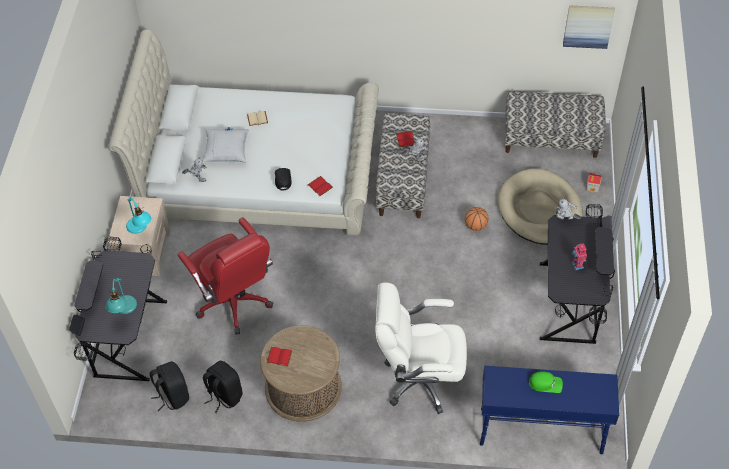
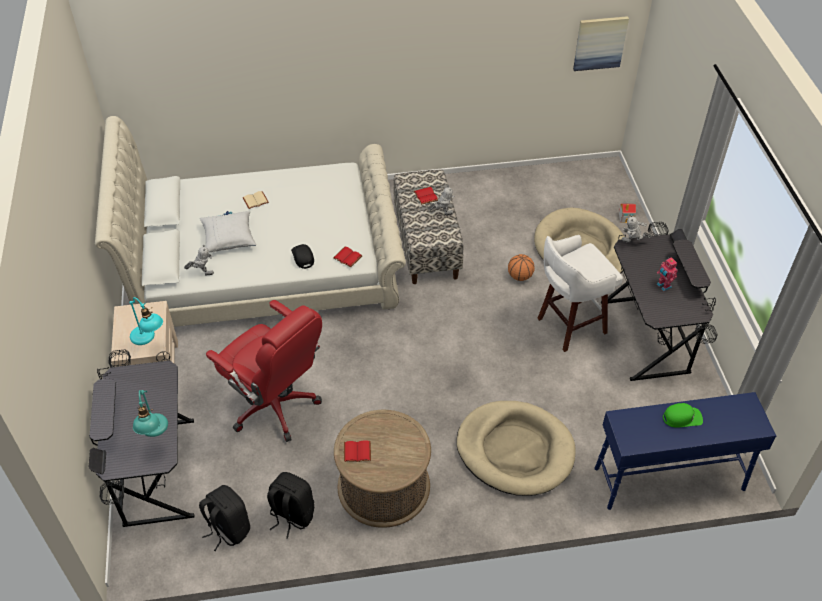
camera: 15 degrees left, 5 degrees down
(419, 380) = (515, 450): white office chair -> beige dog bed
(503, 281) = (569, 327): none -> white stool
(551, 140) = (567, 180): bench -> none

